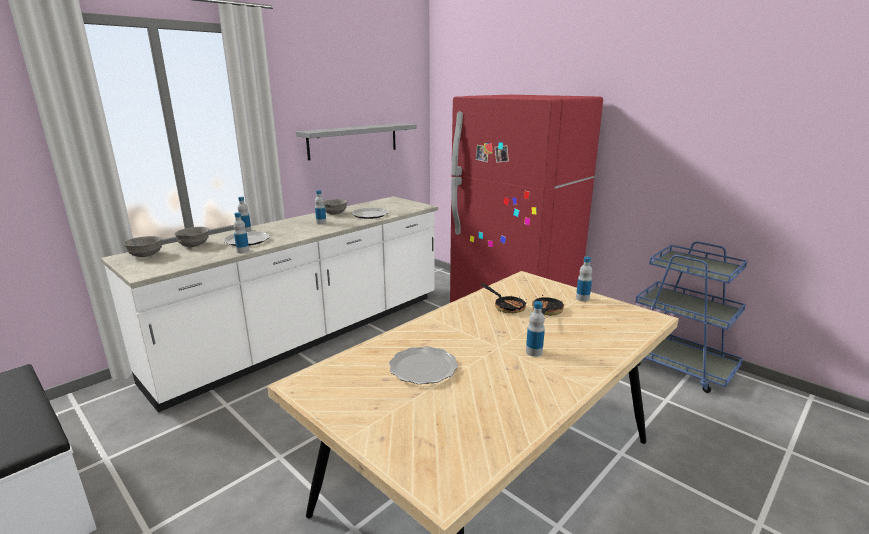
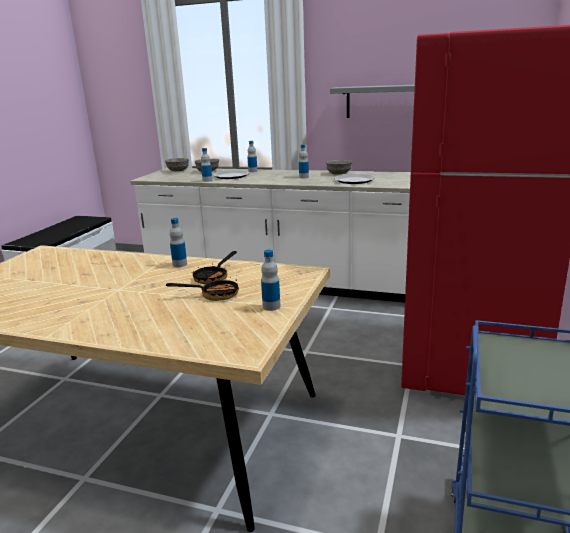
camera: 65 degrees right, 0 degrees up
(423, 368) = (72, 273): plate -> none
(534, 352) = (114, 303): bottle -> bottle (180, 264)

